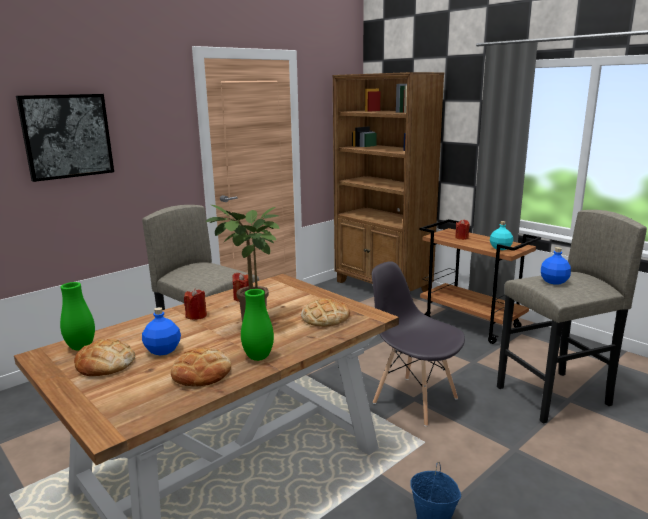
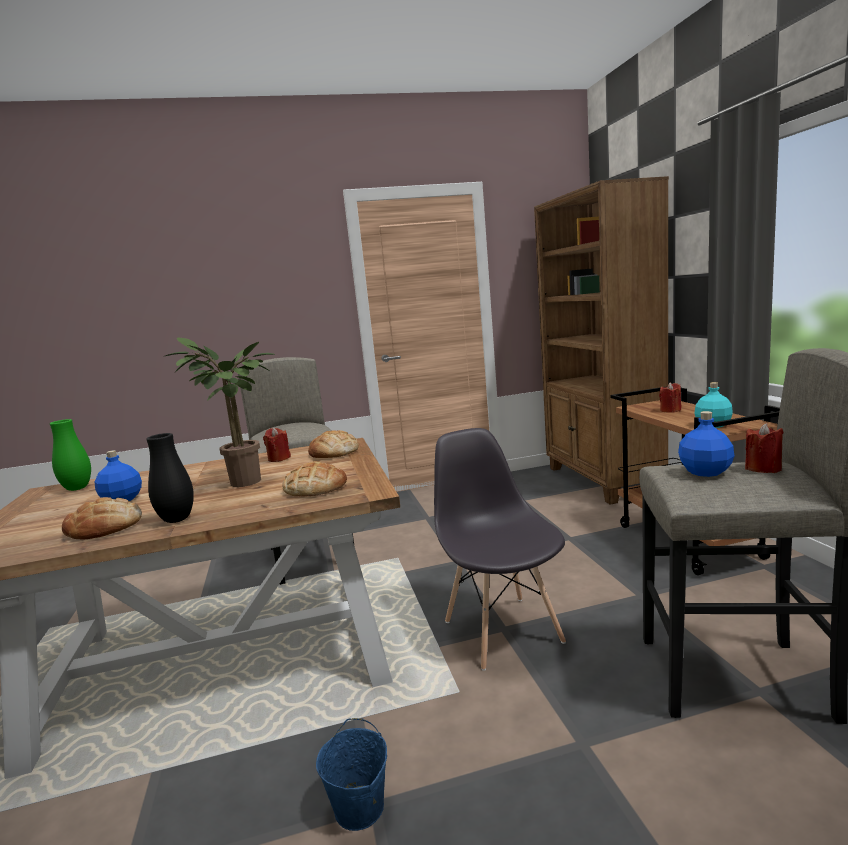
camera: 30 degrees right, 5 degrees down
(67, 136) = (206, 291): picture -> none
(105, 364) = (62, 505): bread -> bread (333, 452)
(196, 316) = (209, 471): red candle -> red candle (763, 468)
(258, 357) = (177, 520): green vase -> black vase

